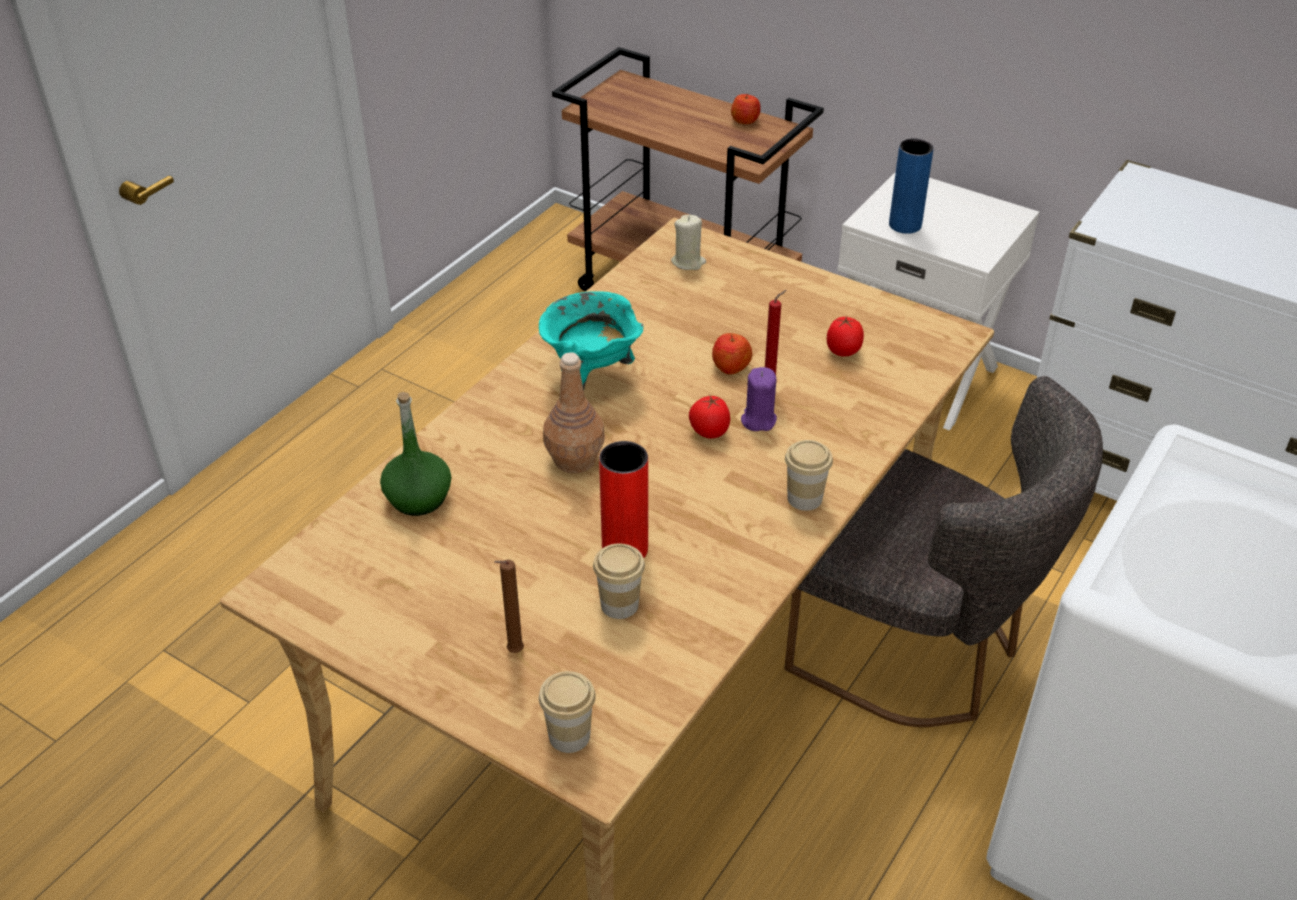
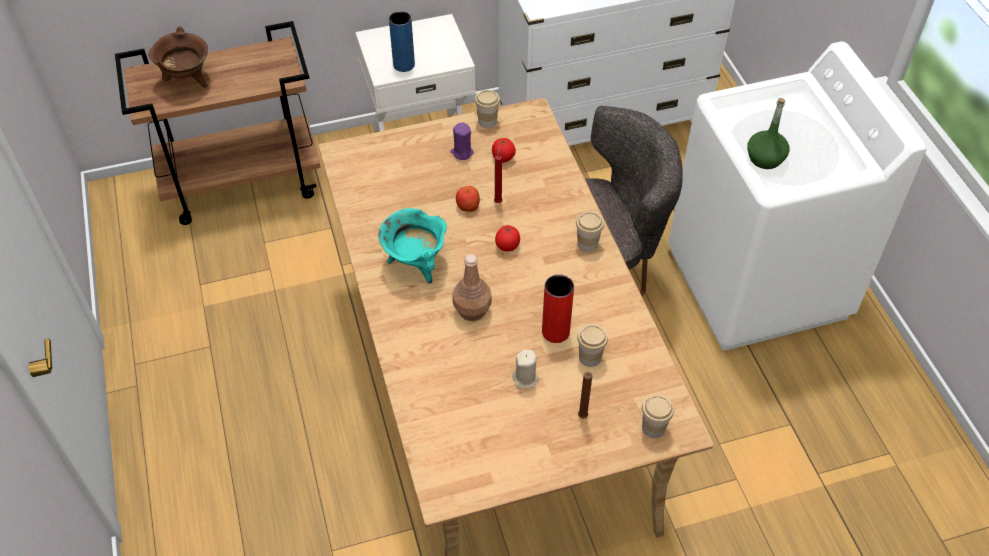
camera: 50 degrees left, 10 degrees up
(419, 498) = (435, 392): green bottle -> green bottle (765, 158)
(657, 108) = (187, 80): none -> brown cooking pot
(688, 262) = (366, 165): beige candle -> beige candle (525, 378)
(745, 120) = (249, 56): apple -> none
(758, 420) = (517, 223): purple candle -> purple candle (462, 152)
(883, 308) = (487, 121): none -> cup

